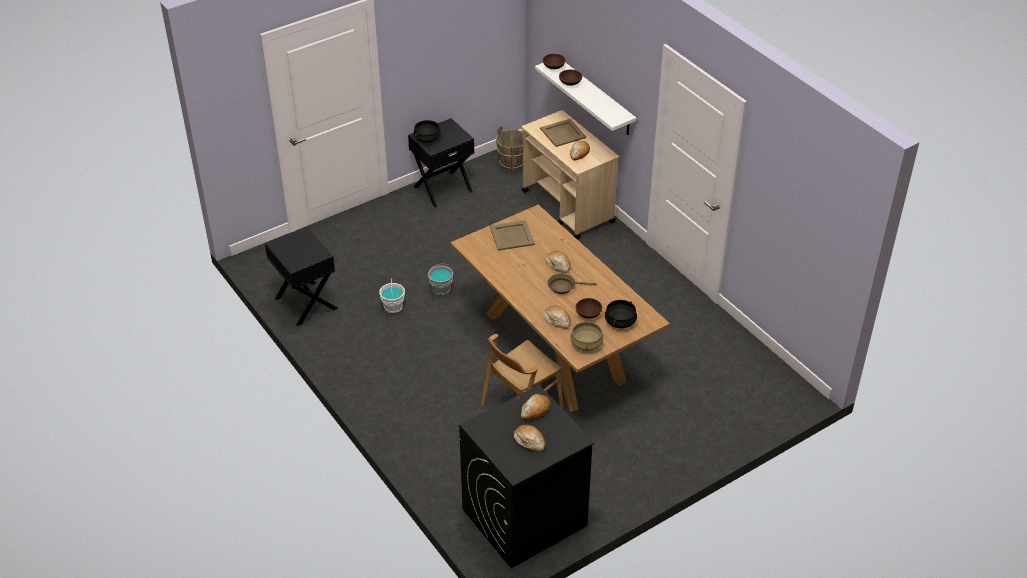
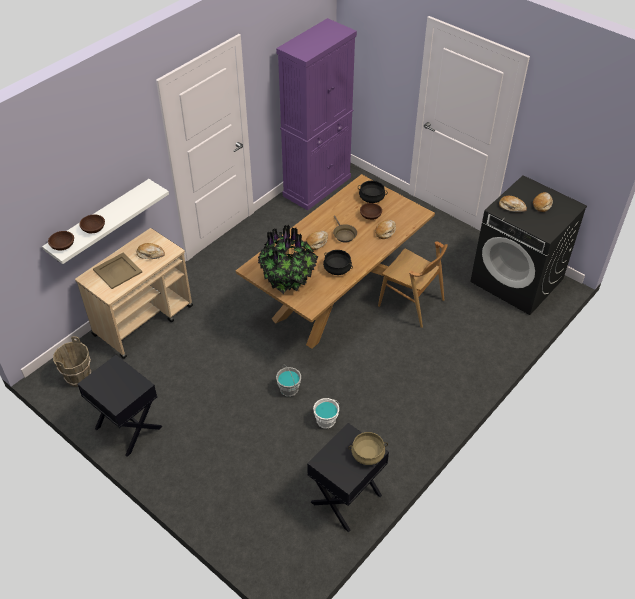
camera: 105 degrees left, 5 degrees up
(427, 138) = (121, 395): black cooking pot -> black cooking pot (337, 268)
(511, 236) = (288, 279): beige tray -> potted plant
(586, 344) = (405, 212): beige cooking pot -> beige cooking pot (367, 454)
(756, 368) = (317, 186): none -> purple cabinet

